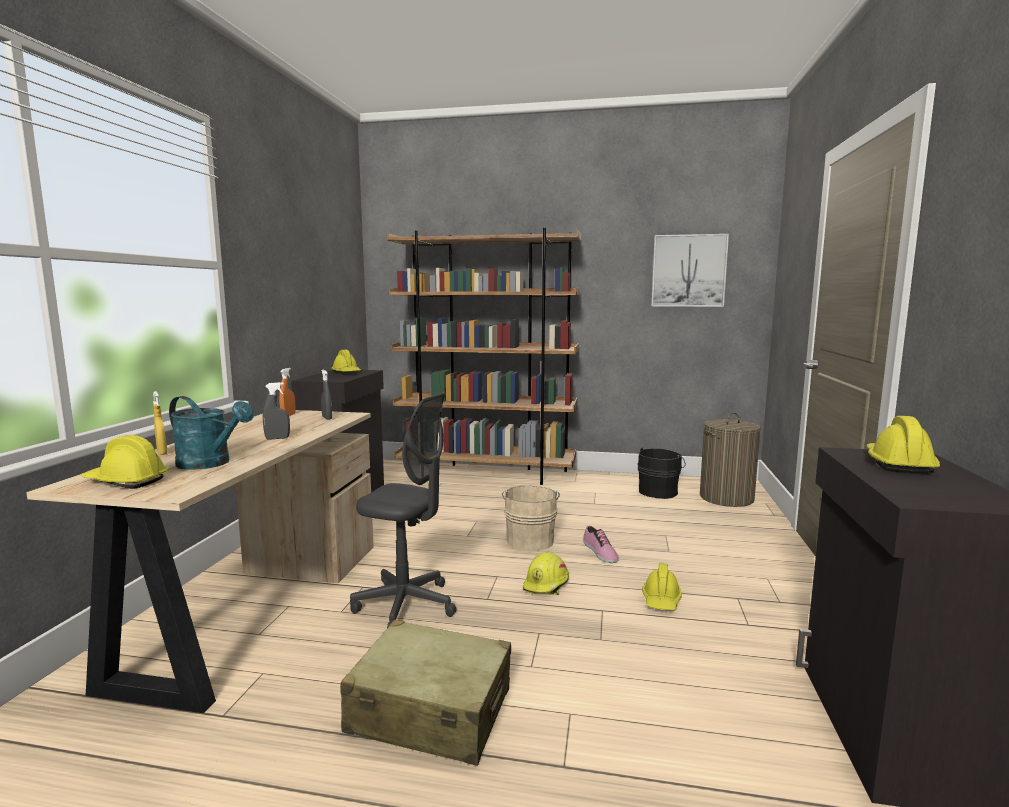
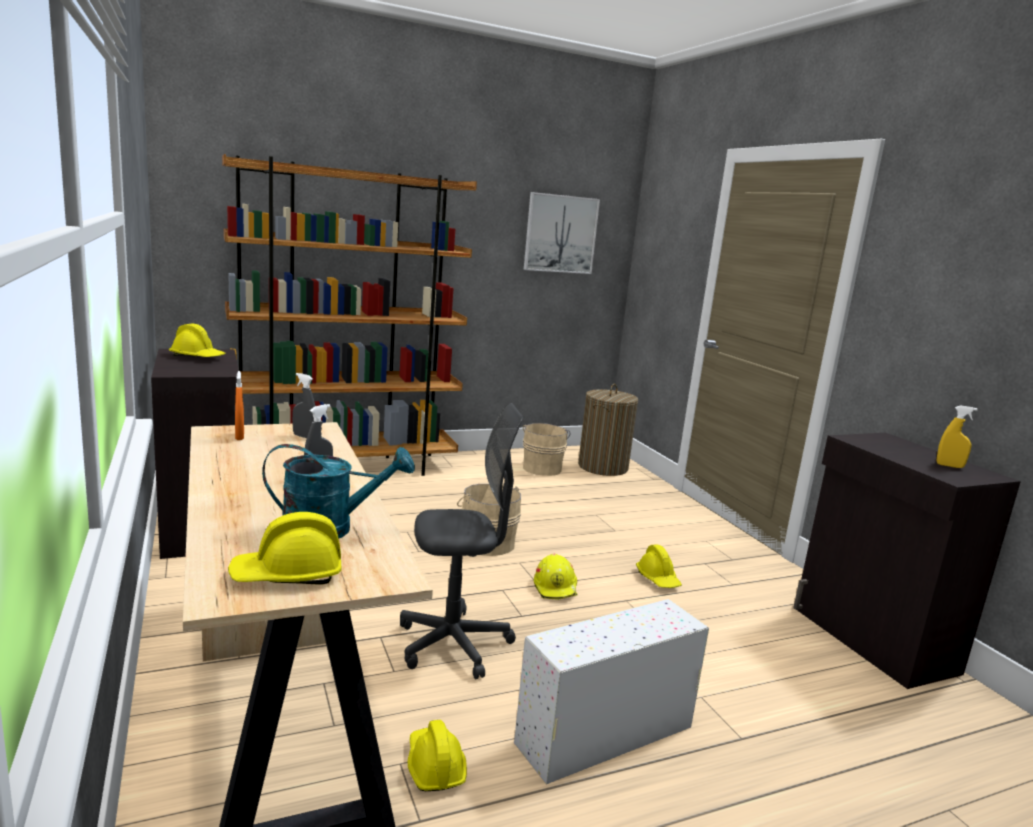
camera: 35 degrees left, 5 degrees up
(162, 453) = (217, 523): yellow spray bottle -> yellow spray bottle (949, 466)
(430, 711) = (602, 736): beige suitcase -> white storage box
(599, 552) = (563, 543): shoe -> none
(659, 491) = (542, 468): black bucket -> beige bucket
(897, 464) = (892, 447): yellow hard hat -> yellow hard hat (434, 765)

